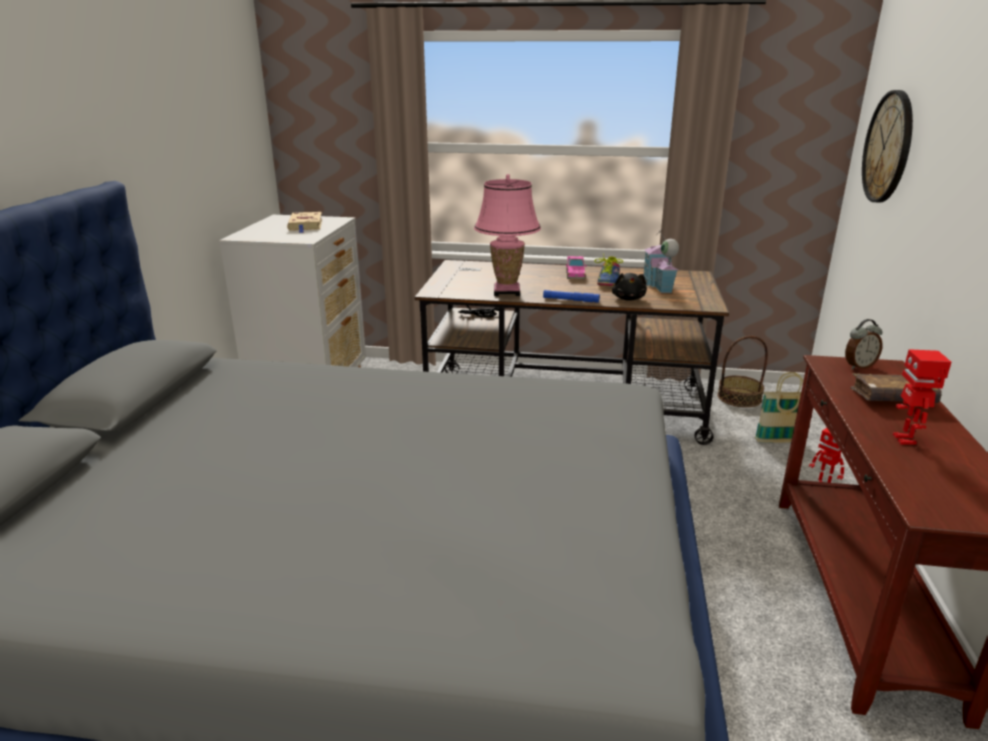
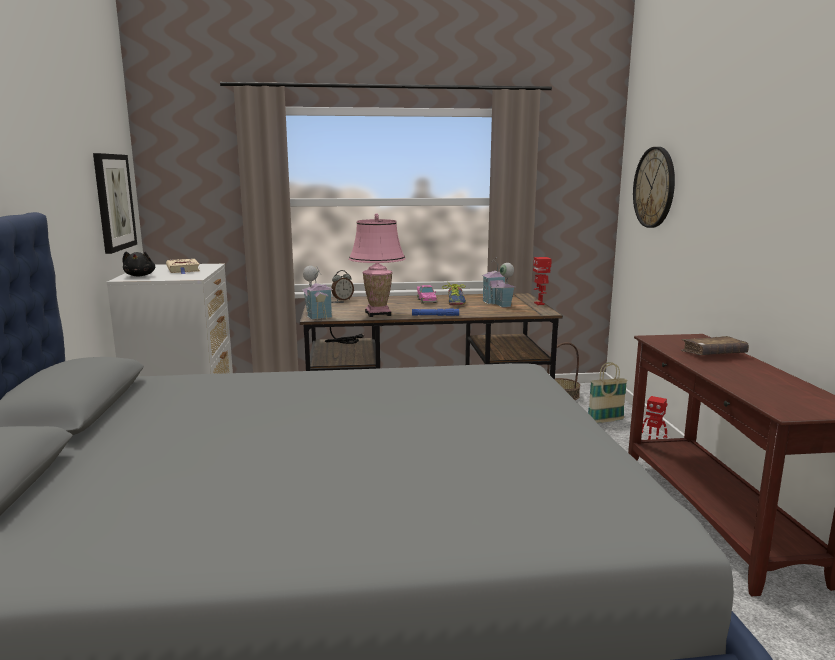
camera: 15 degrees left, 10 degrees down
(235, 148) = (113, 202): none -> picture
(439, 287) = (317, 314): none -> toy house
(628, 298) = (480, 312): black plush toy -> black plush toy (140, 276)
(858, 366) = (677, 339): alarm clock -> alarm clock (342, 300)
(905, 440) = (740, 375): toy robot -> toy robot (540, 304)

